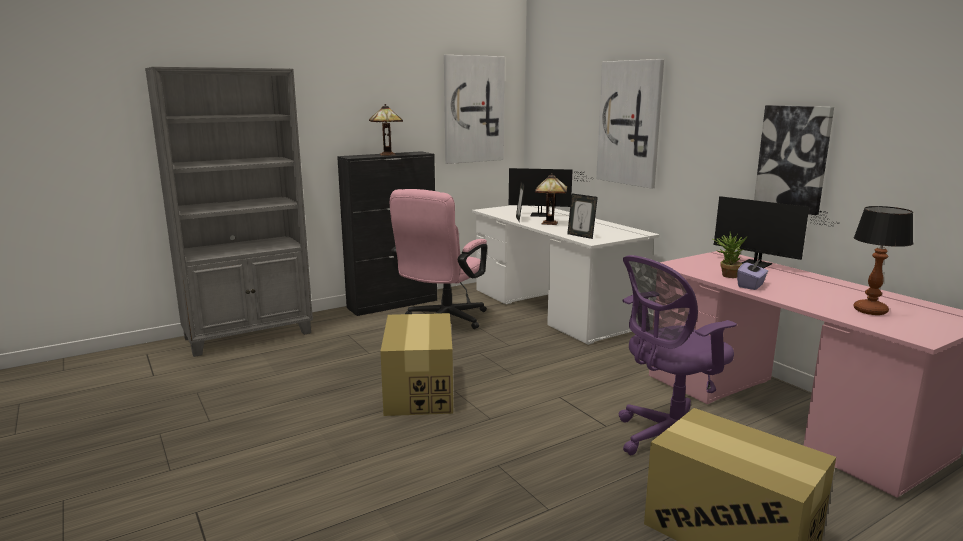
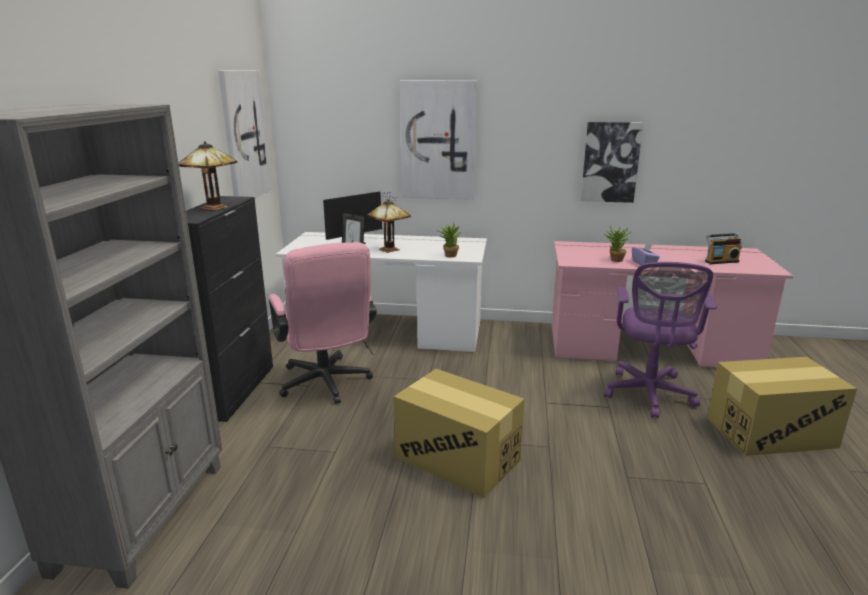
camera: 50 degrees left, 5 degrees up
(581, 236) = (448, 255): picture frame -> potted plant
(759, 265) = (603, 246): monitor -> none
(870, 311) = (720, 261): table lamp -> radio

